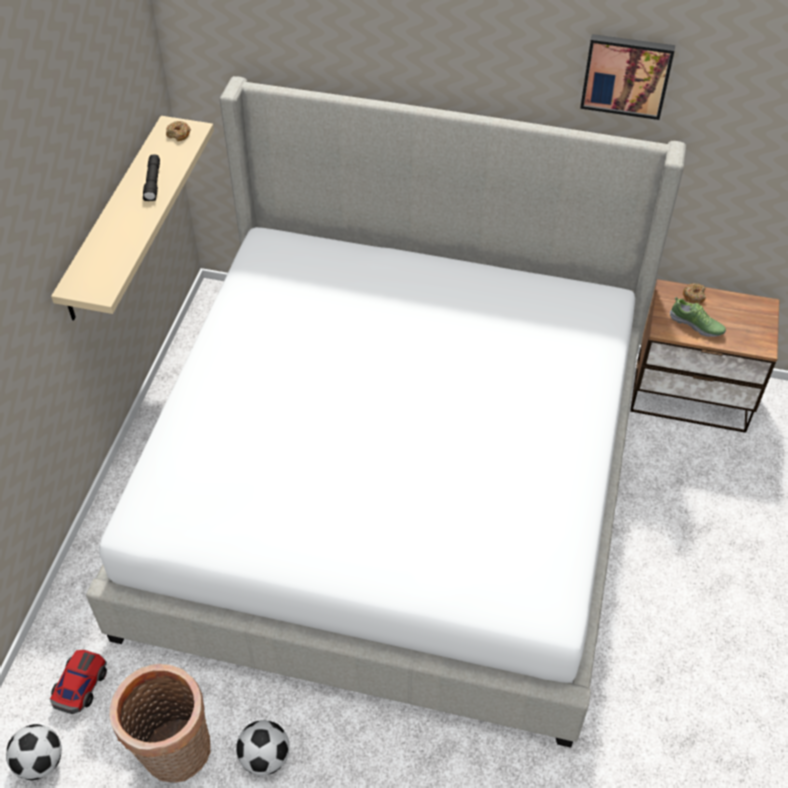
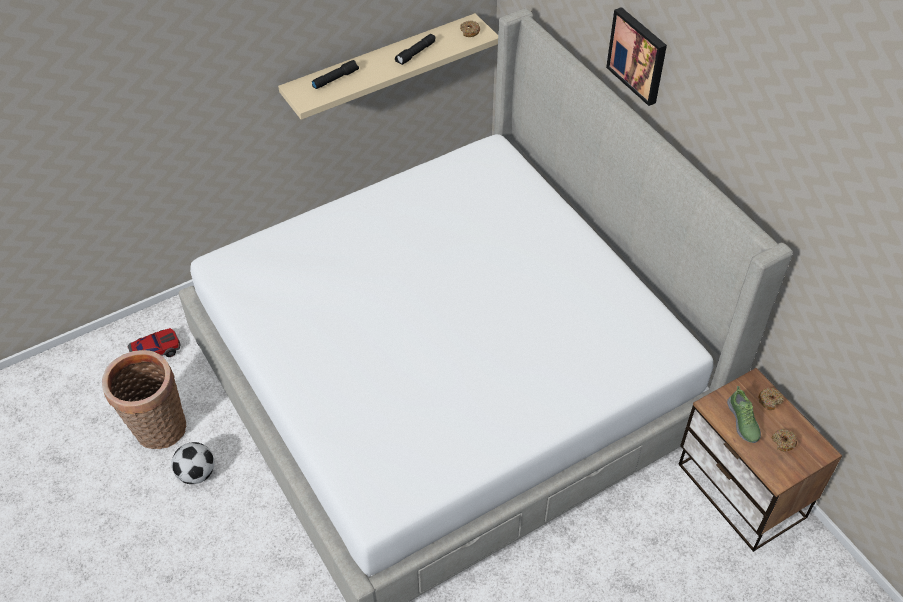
camera: 45 degrees right, 0 degrees up
(40, 762) = (95, 374): football -> none
(103, 252) = (335, 78): none -> black flashlight
(626, 74) = (767, 161): picture -> picture (638, 55)
(737, 319) = (783, 442): none -> donut

